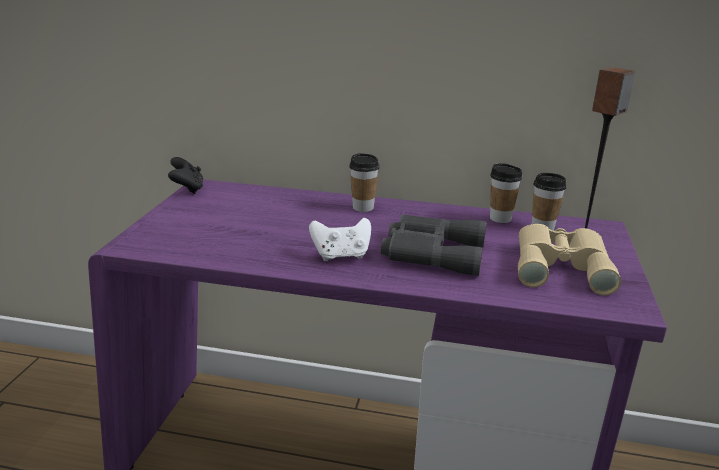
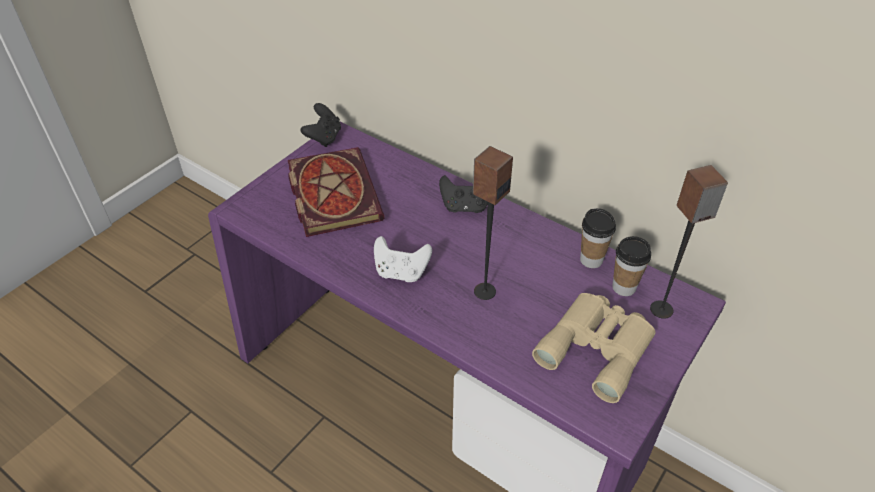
camera: 25 degrees right, 20 degrees up
(224, 220) = (331, 193): none -> book
(363, 207) = (465, 206): cup -> black game controller
(430, 252) = (484, 291): grey binoculars -> speaker

